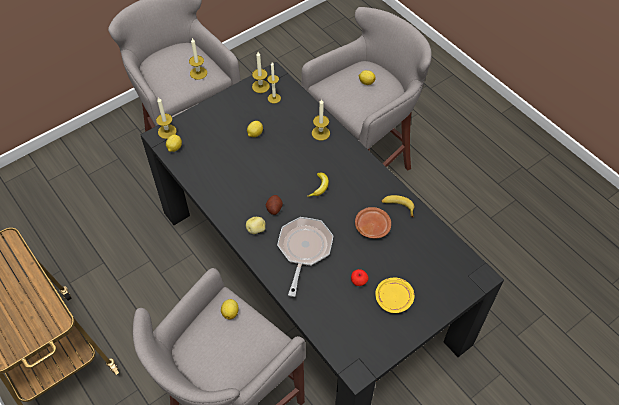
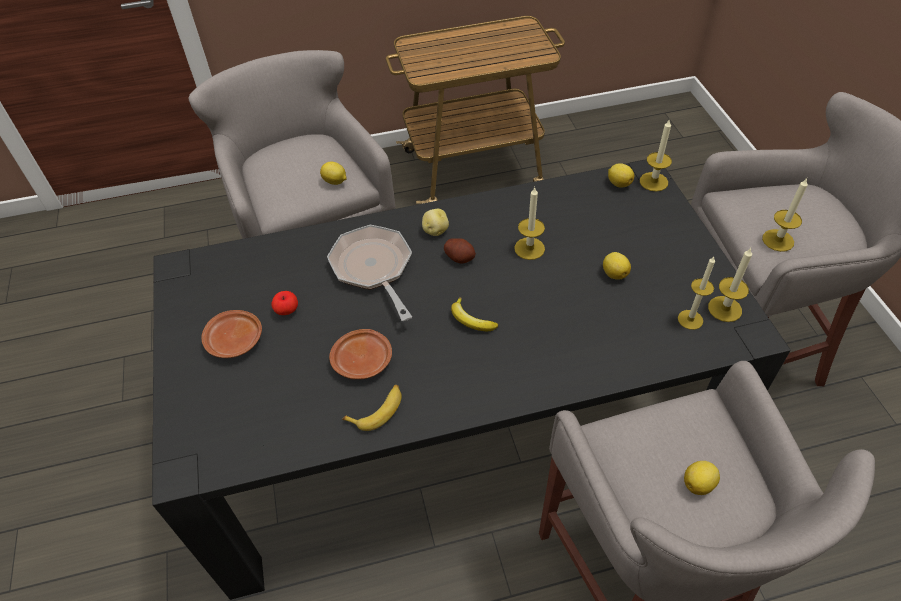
camera: 115 degrees right, 5 degrees down
(304, 250) = (374, 269): frying pan -> frying pan turned 150 degrees counterclockwise
(320, 133) = (584, 359): candle -> candle (529, 248)
(394, 298) = (235, 341): yellow plate -> brown plate

